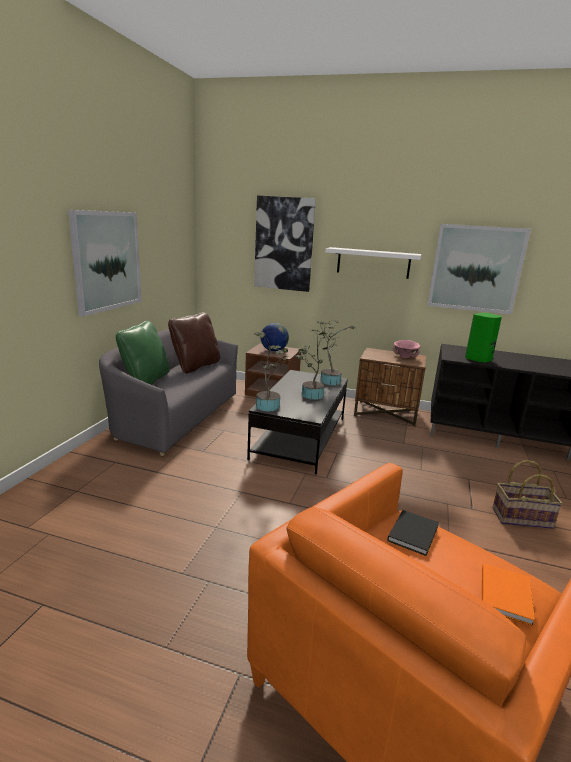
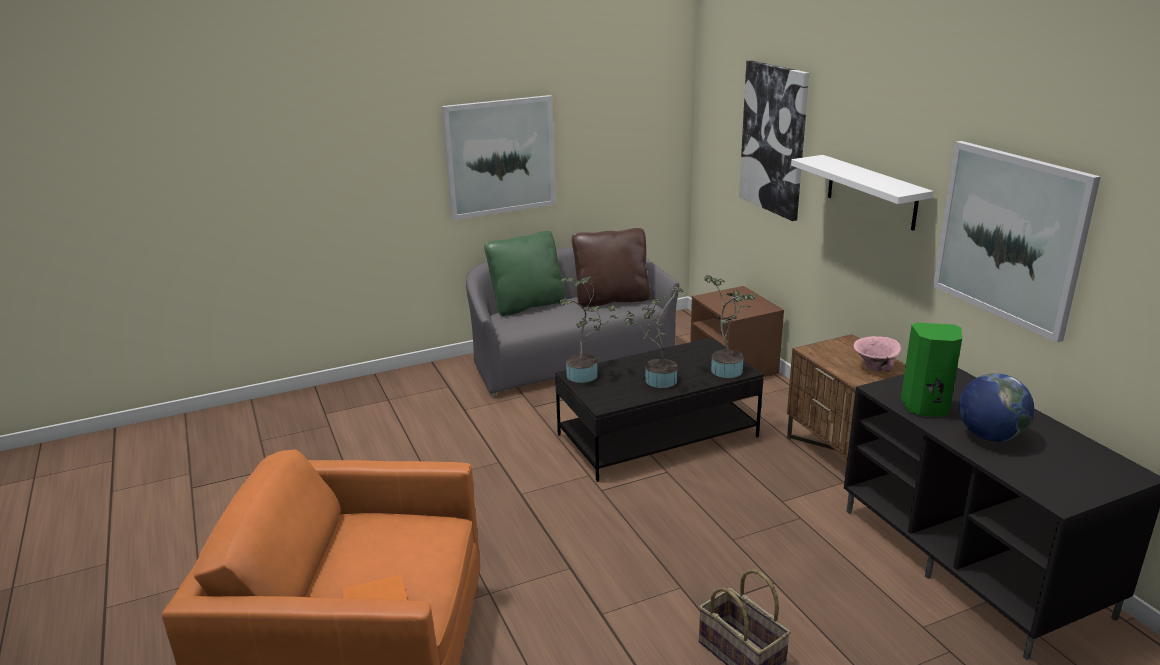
camera: 50 degrees right, 5 degrees up
(273, 350) = (735, 302): globe -> globe (989, 436)
(414, 533) = (416, 532): black book -> none

